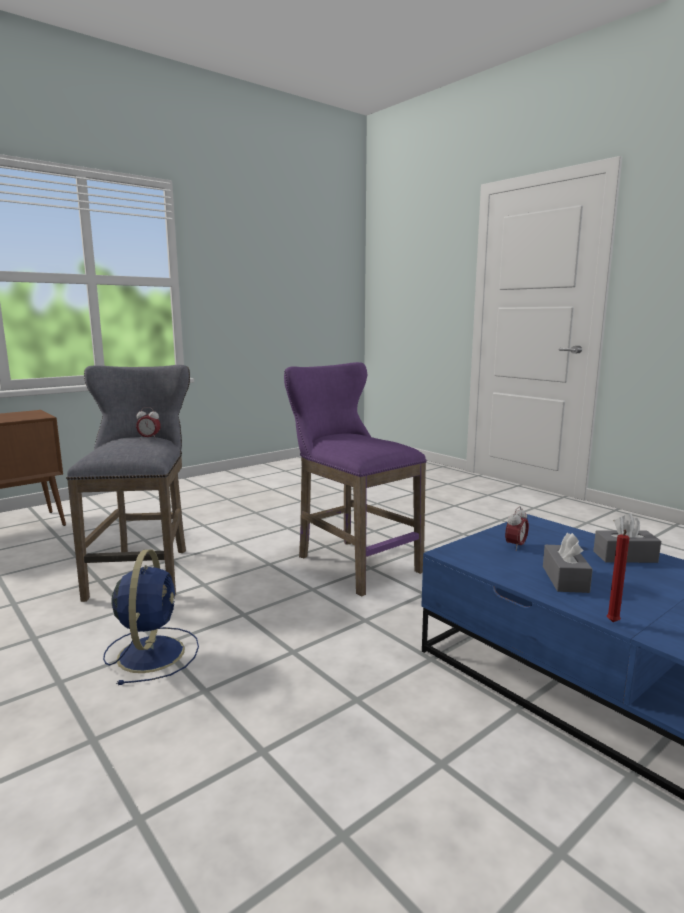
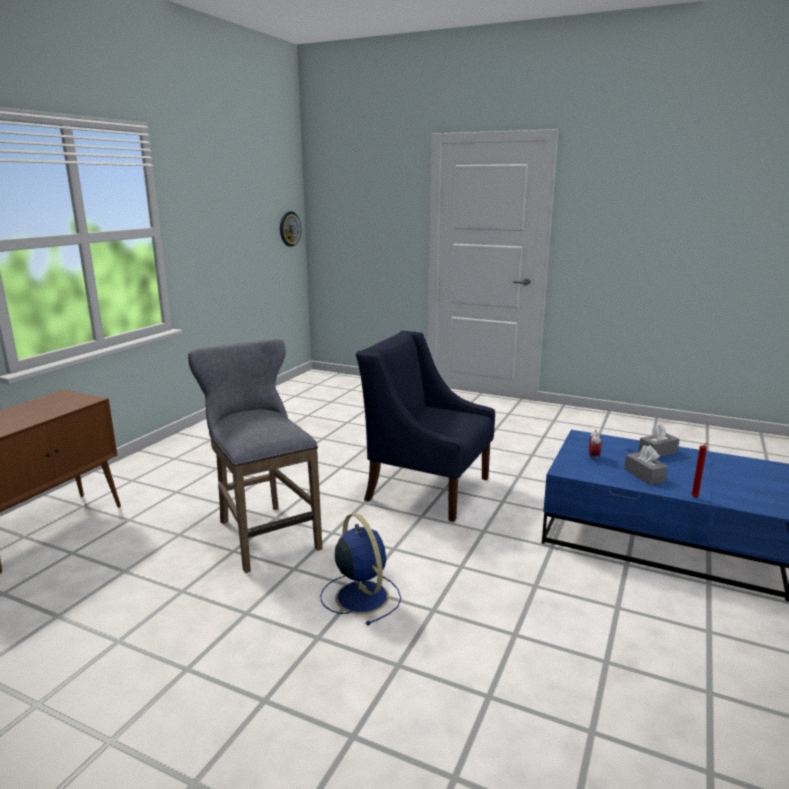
camera: 25 degrees left, 5 degrees up
(149, 438) = (262, 412): alarm clock -> none
(342, 297) = (289, 229): none -> wall clock
(352, 563) = (427, 488): purple stool -> blue armchair

